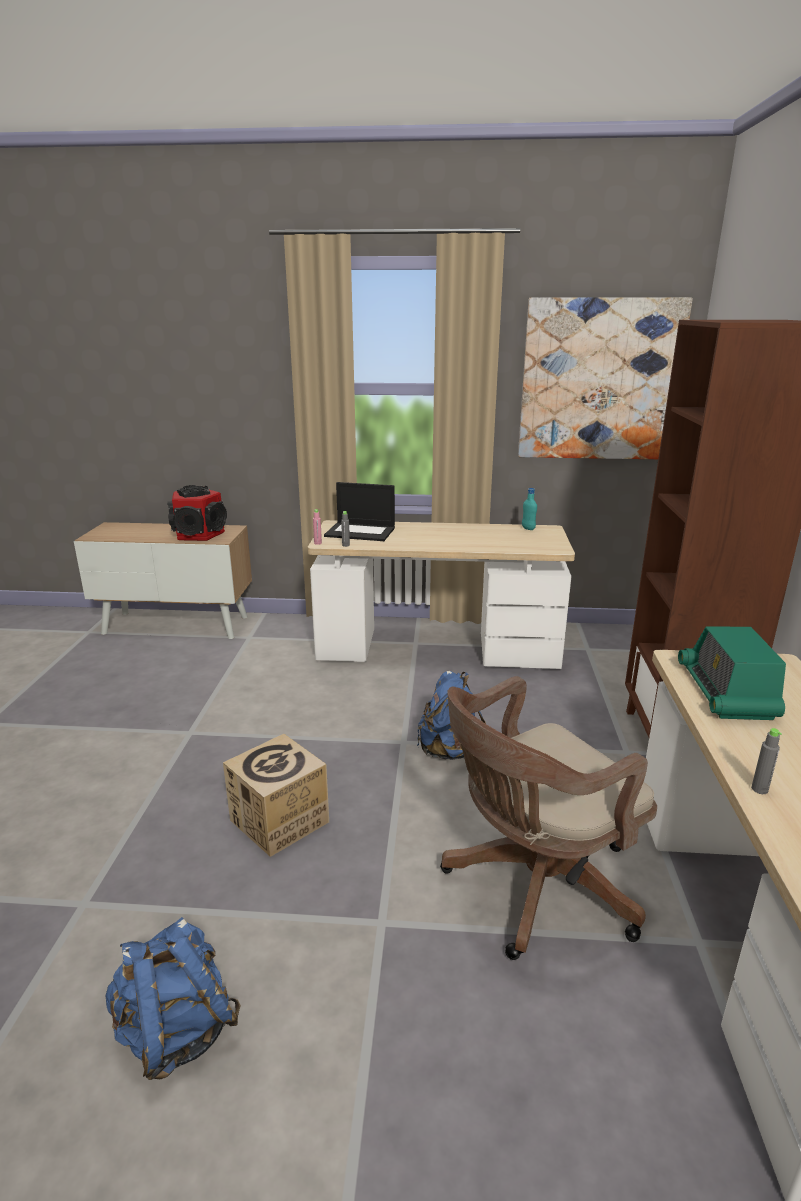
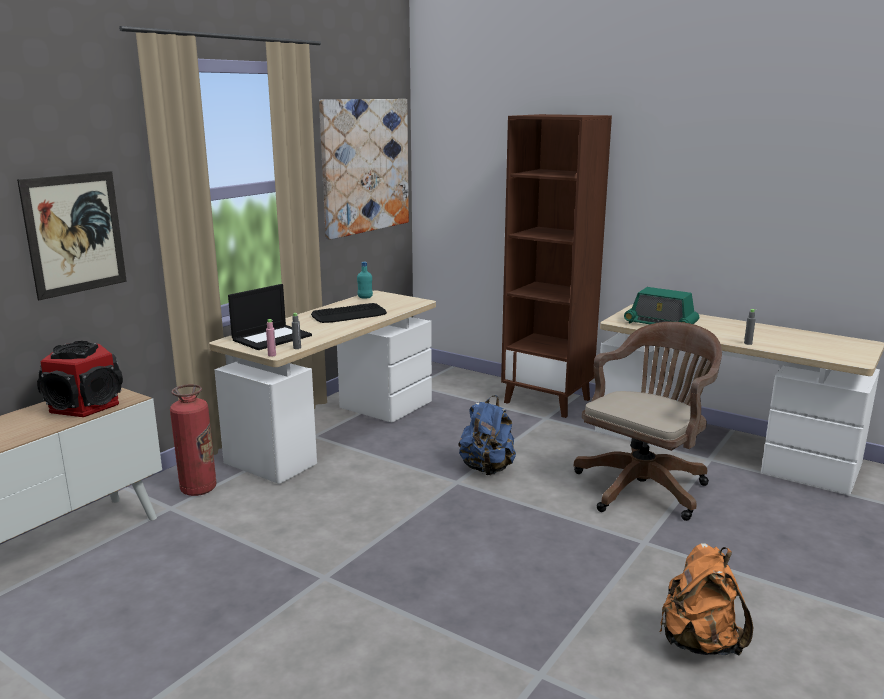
camera: 60 degrees left, 5 degrees down
(176, 1031) = (699, 642): blue backpack -> orange backpack
(235, 405) = (75, 233): none -> picture
(279, 821) = (509, 557): cardboard box -> none
(283, 635) = (198, 489): none -> fire extinguisher
(464, 537) = (349, 314): none -> keyboard
(533, 887) = (644, 486): brown office chair -> brown office chair turned 135 degrees counterclockwise

